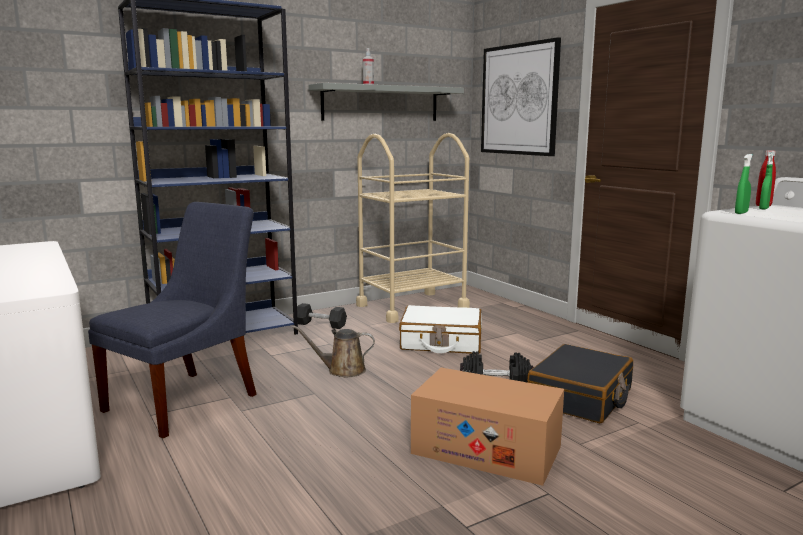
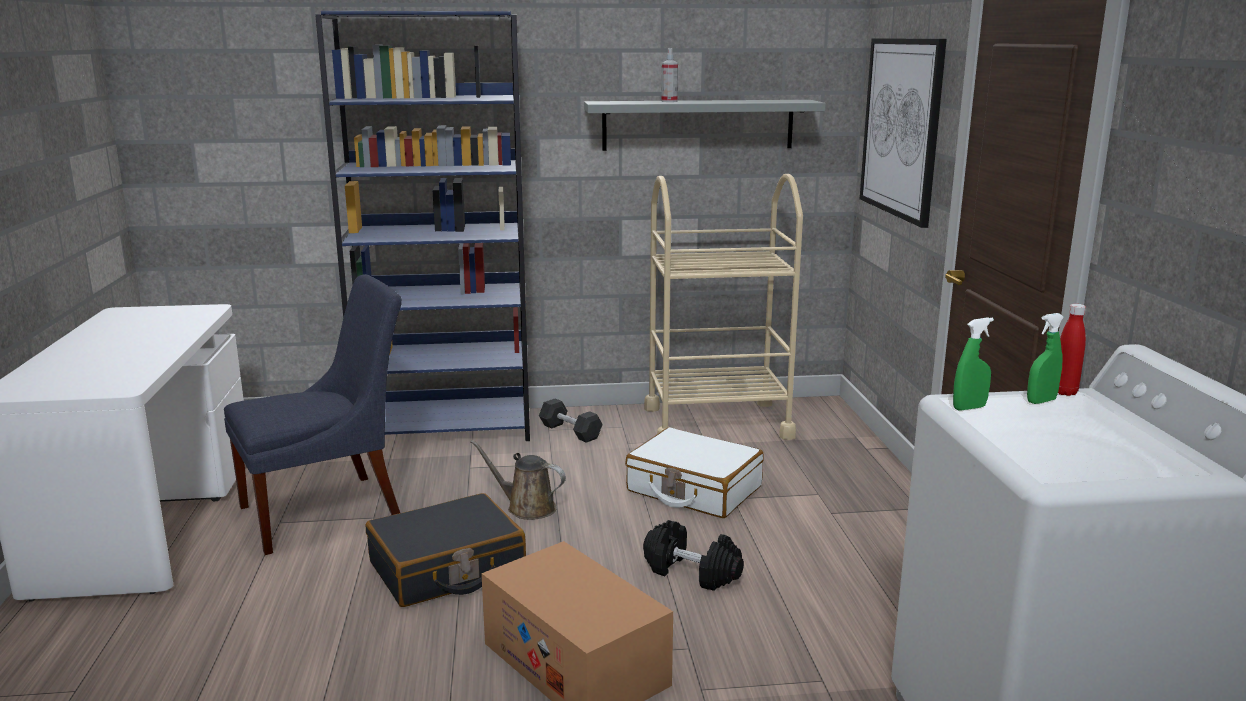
camera: 25 degrees right, 5 degrees up
(580, 397) = (786, 621): black suitcase -> black suitcase (447, 569)

